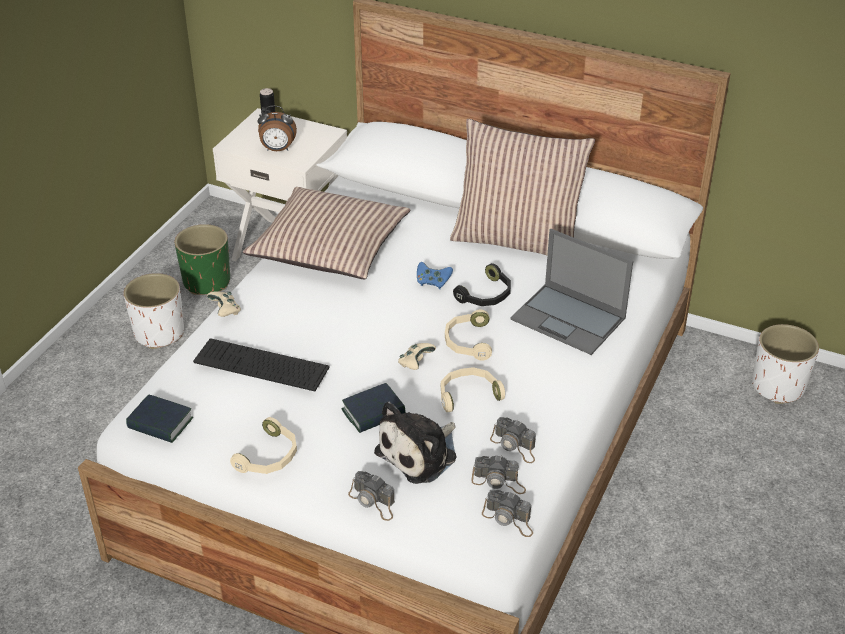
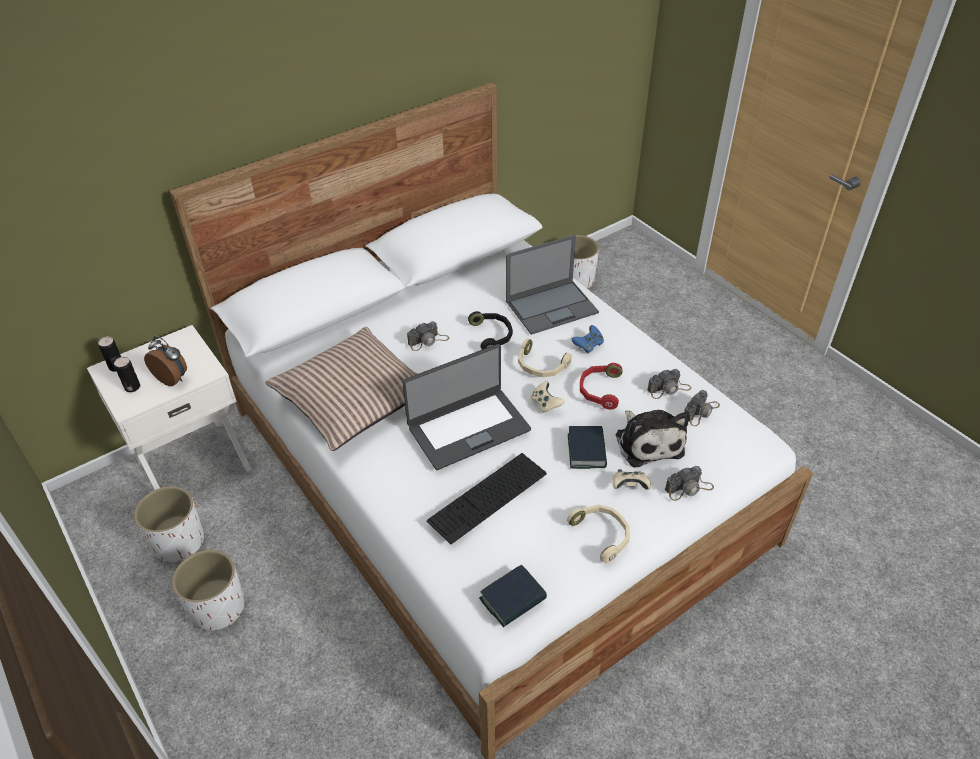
camera: 60 degrees left, 5 degrees up
(207, 282) = (179, 542): green planter -> white planter
(225, 311) = (385, 499): beige game controller -> beige game controller (629, 486)
(253, 137) = (132, 387): none -> can
(278, 150) = (173, 378): alarm clock -> alarm clock turned 90 degrees counterclockwise
(340, 323) = (468, 427): none -> laptop
(432, 282) = (454, 356): blue game controller -> blue game controller (588, 345)
(468, 394) = (599, 390): beige headphones -> red headphones
(509, 519) = (741, 422): camera -> camera (428, 341)
(517, 239) = (439, 293): pillow -> none

